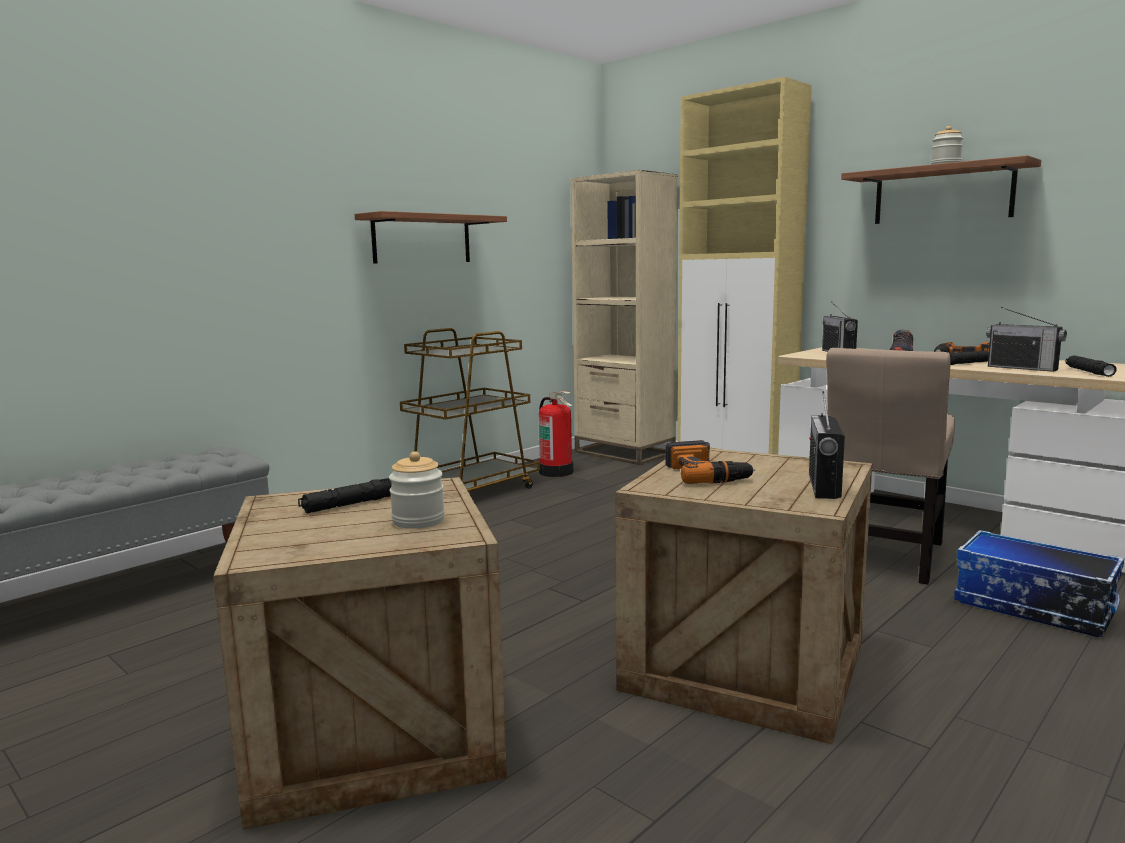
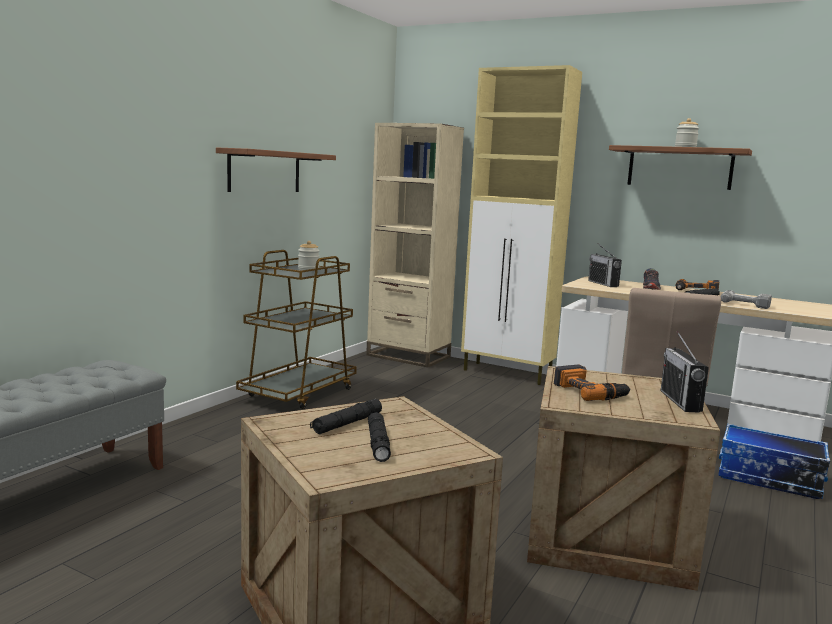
camera: 15 degrees left, 0 degrees up
(418, 521) = (419, 439): jar -> jar (308, 269)
(556, 472) = (362, 374): fire extinguisher -> none
(1022, 368) = (745, 303): radio -> power drill
(1089, 372) = (790, 308): black flashlight -> black flashlight (378, 443)

